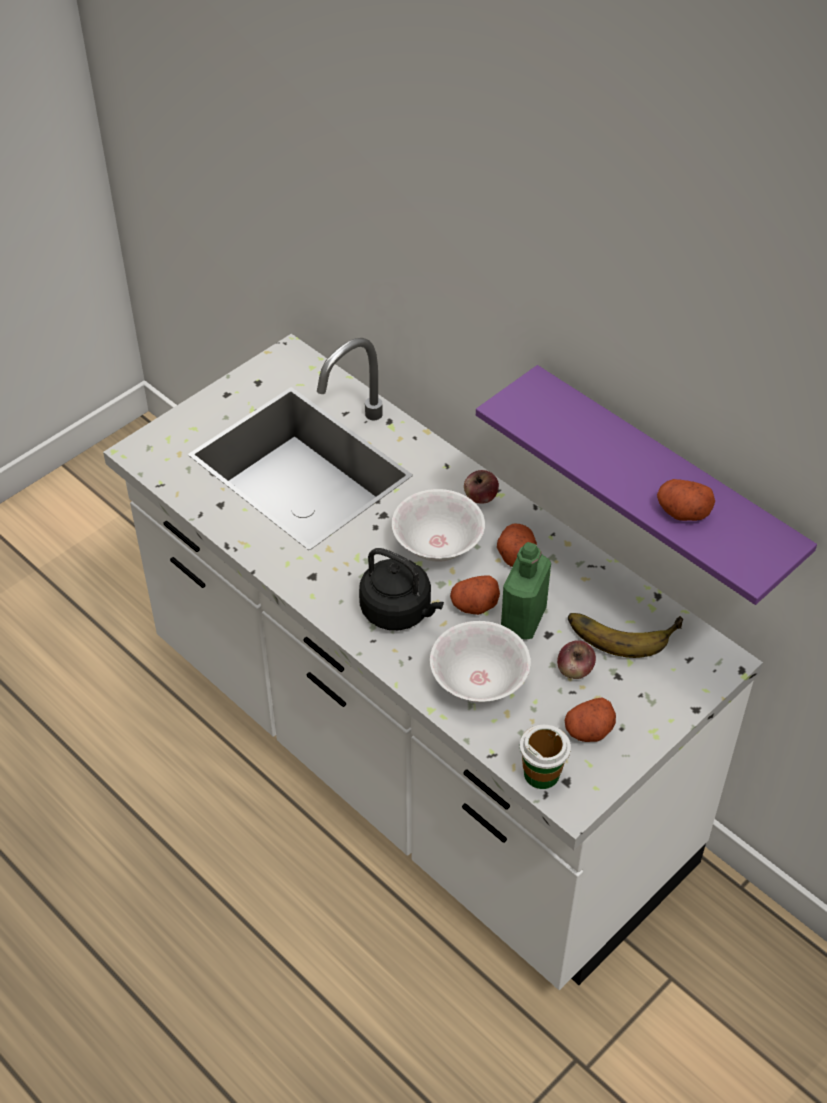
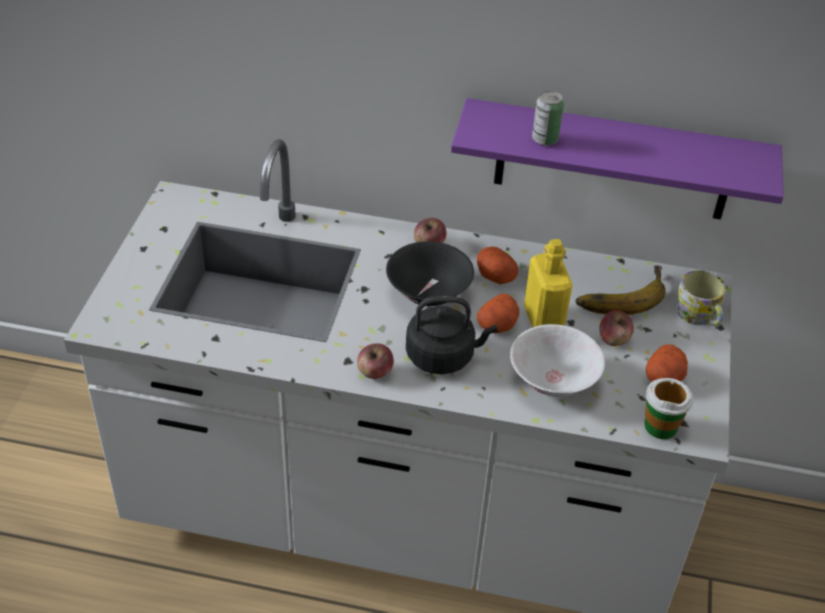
camera: 35 degrees left, 5 degrees down
(326, 597) = (375, 372): none -> apple
(438, 546) = (429, 293): white bowl -> black bowl
(523, 619) = (543, 319): green bottle -> yellow bottle
(570, 438) = (545, 139): none -> can
(682, 511) = (674, 159): potato -> none
(683, 689) = (699, 317): none -> mug

